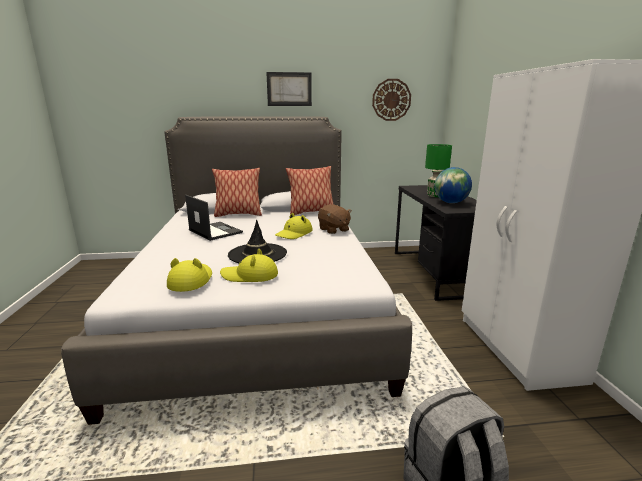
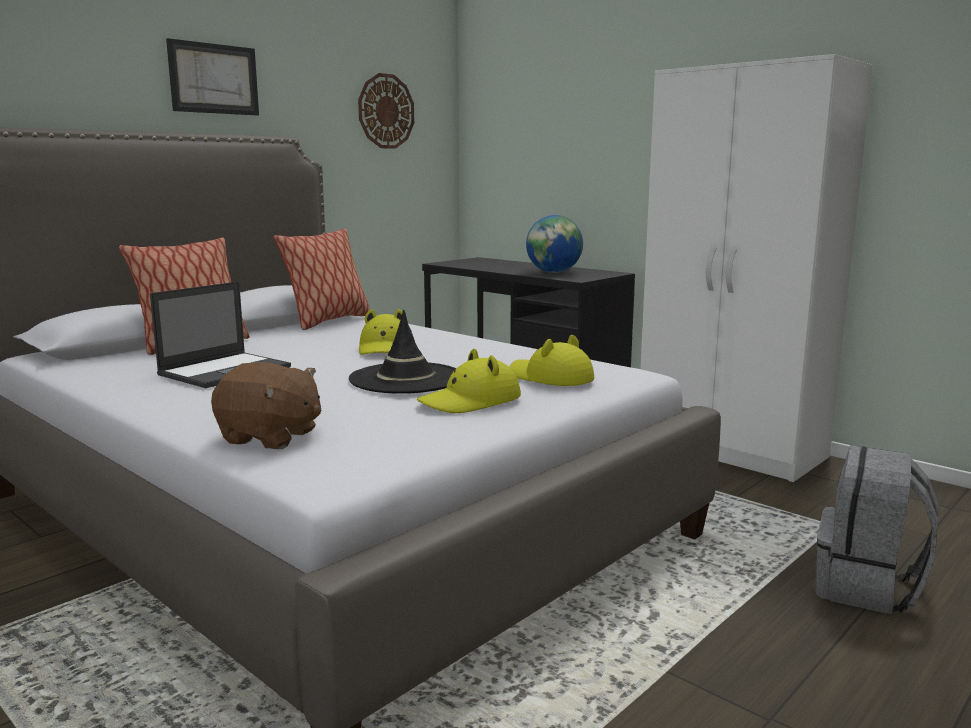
camera: 40 degrees left, 5 degrees down
(191, 280) = (403, 425): yellow hat -> yellow hat (550, 378)
(214, 231) = (226, 370): laptop -> laptop turned 120 degrees clockwise
(333, 230) = (431, 334): brown plush toy -> brown plush toy (270, 437)
(434, 195) = (509, 268): green table lamp -> none

